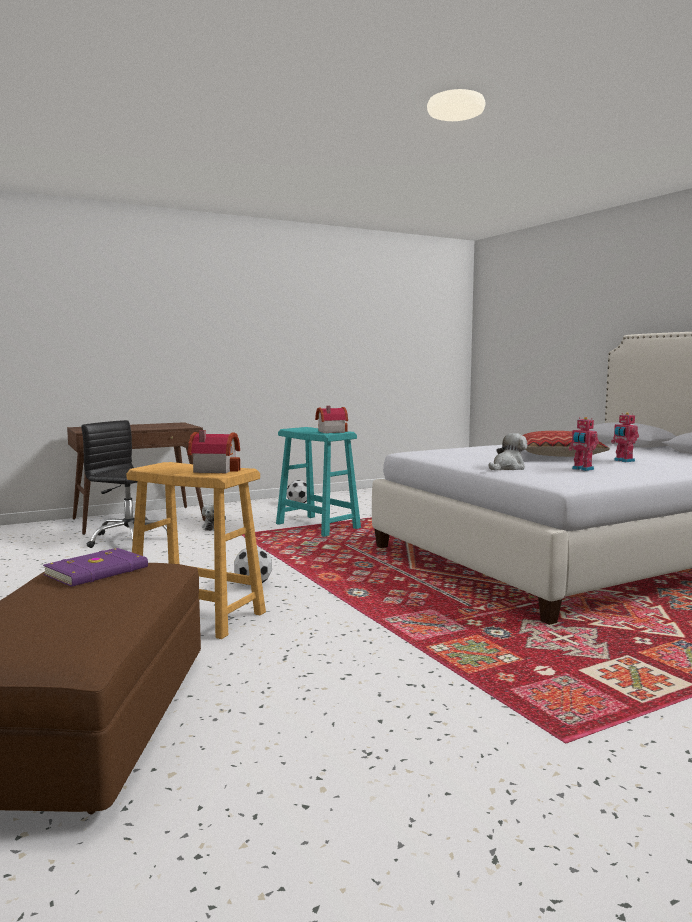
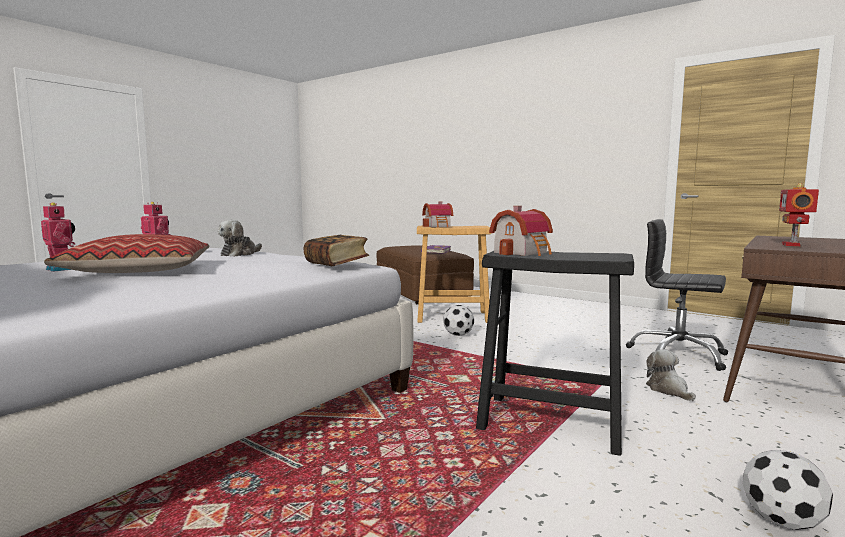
camera: 155 degrees right, 0 degrees up
(129, 540) = (677, 355): black office chair -> black office chair turned 150 degrees counterclockwise
(161, 427) = (792, 245): none -> toy robot
(318, 526) = (549, 422): turquoise stool -> black stool
(429, 449) = (336, 263): none -> book

